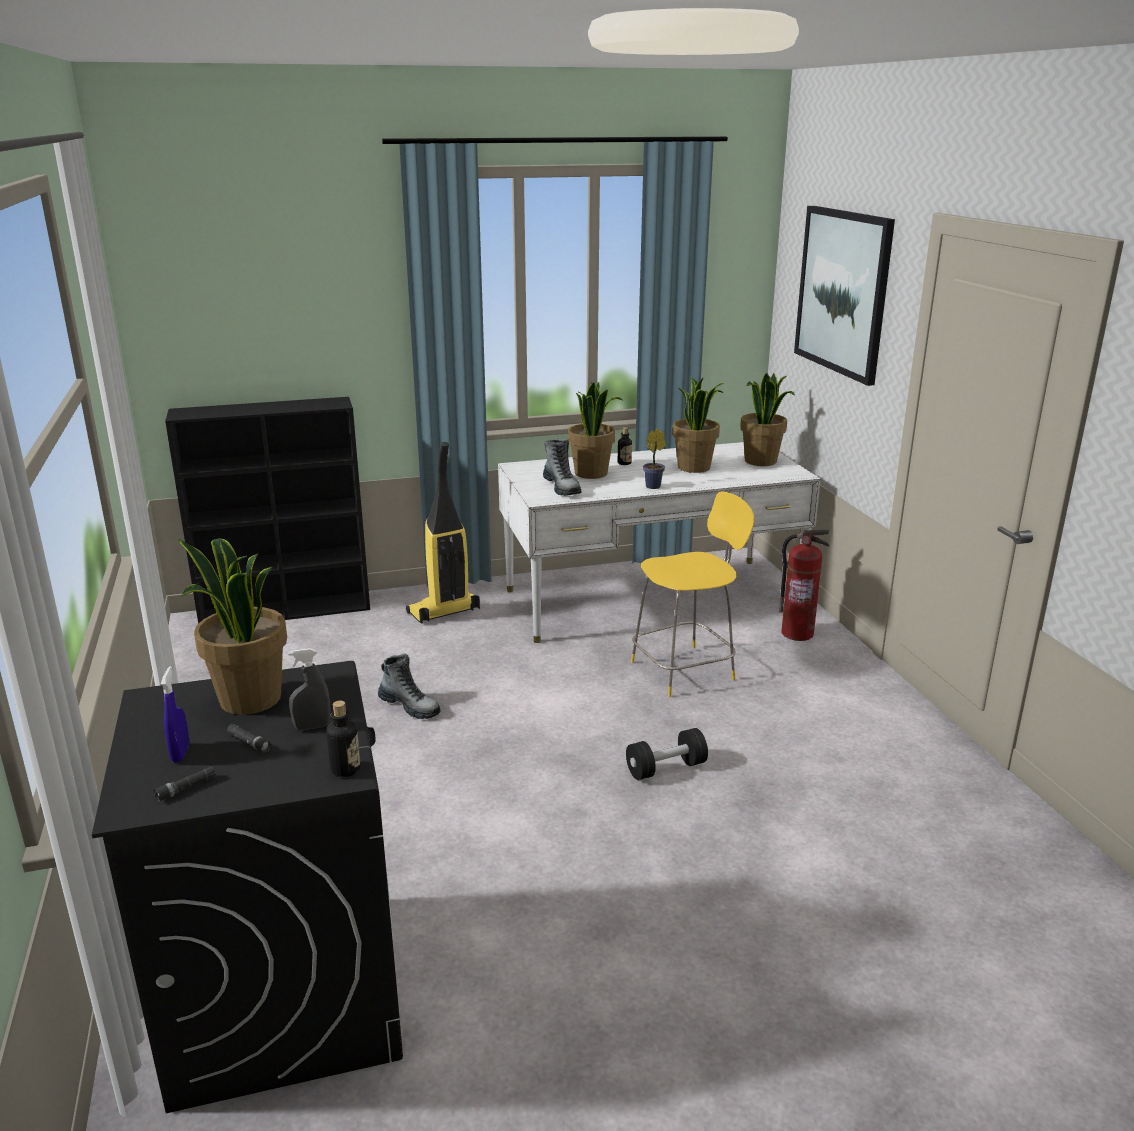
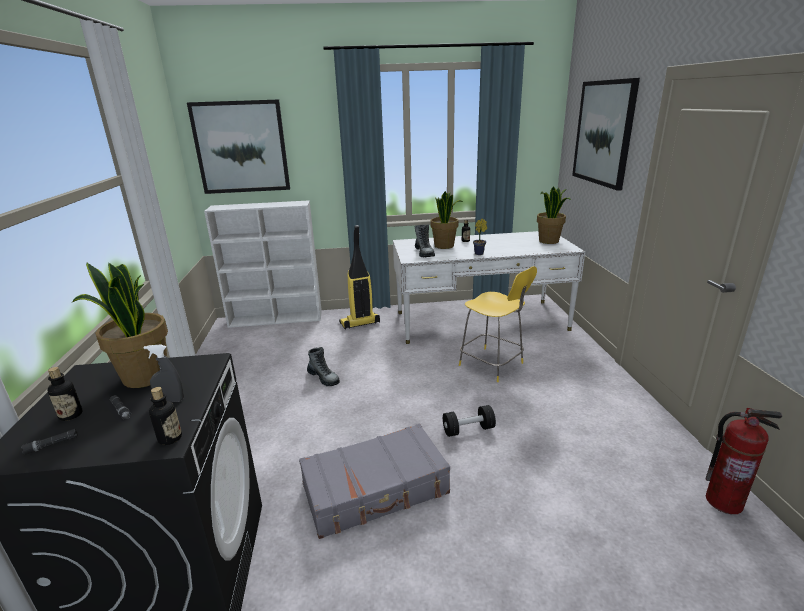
camera: 10 degrees right, 0 degrees up
(180, 753) = (71, 415): blue spray bottle -> bottle
(228, 306) = (241, 147): none -> picture
(287, 610) = (277, 318): black bookcase -> white bookcase
(546, 861) = (376, 490): none -> grey suitcase
(685, 670) = (493, 365): yellow chair -> yellow chair turned 60 degrees clockwise
(694, 467) = (507, 244): potted plant -> none
(797, 633) = (566, 346): fire extinguisher -> fire extinguisher (723, 502)

